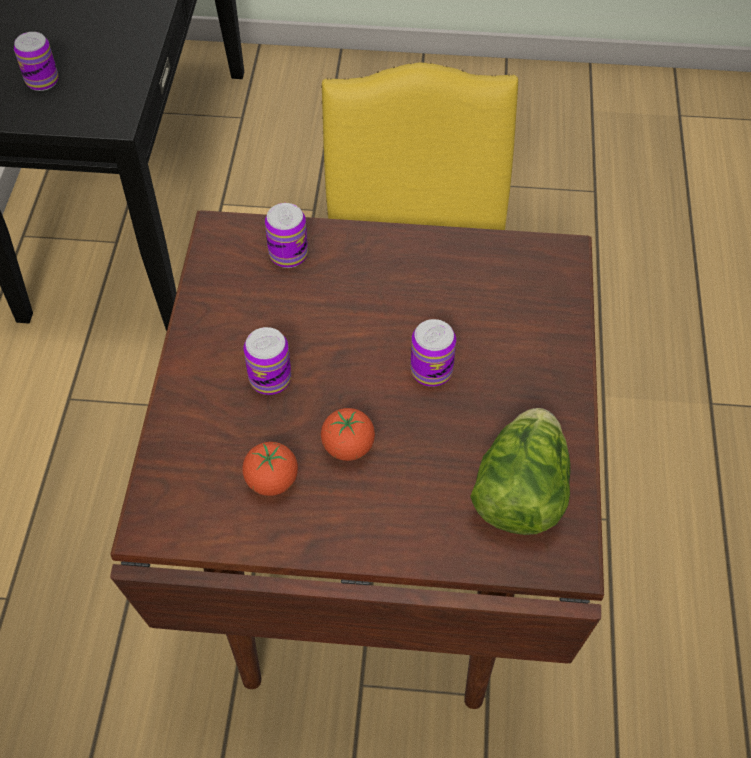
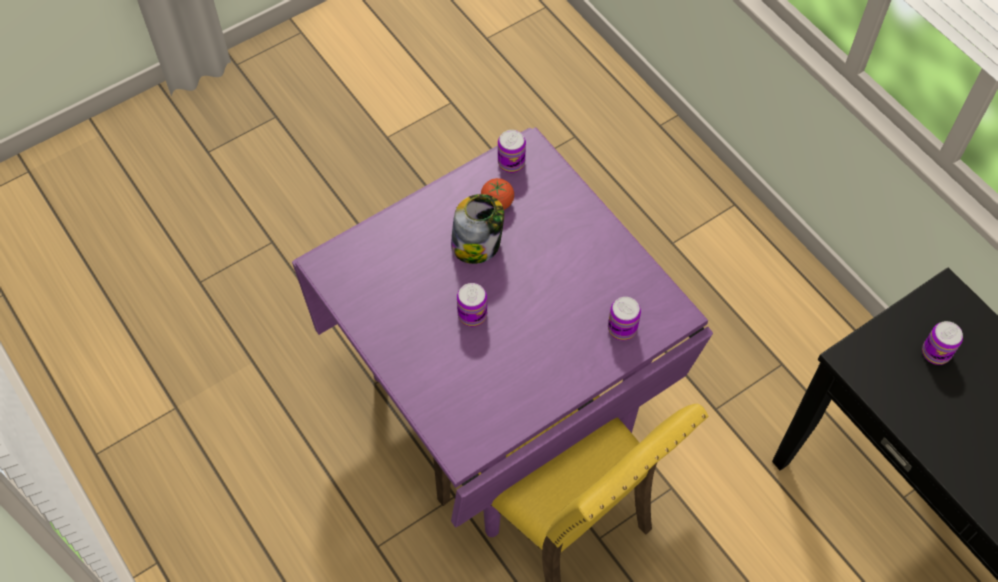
camera: 140 degrees right, 5 degrees up
(270, 379) = (551, 250): can -> can (511, 163)
(348, 447) = (477, 244): tomato -> jar
(378, 560) = (497, 410): brown dining table -> purple dining table
(519, 493) = (371, 281): lettuce -> none

